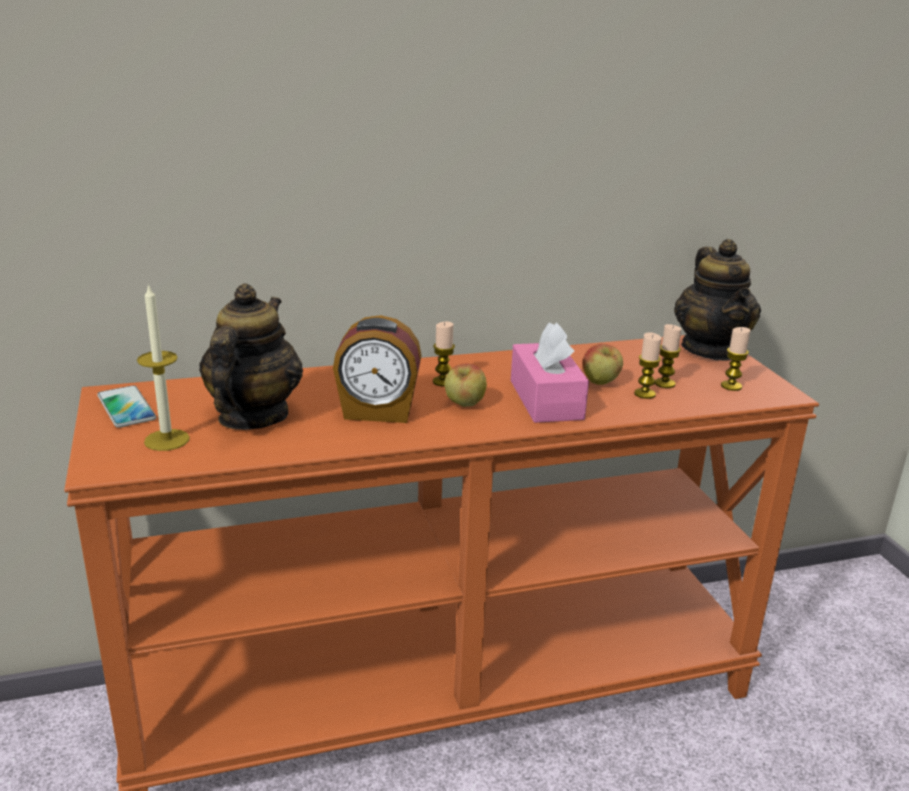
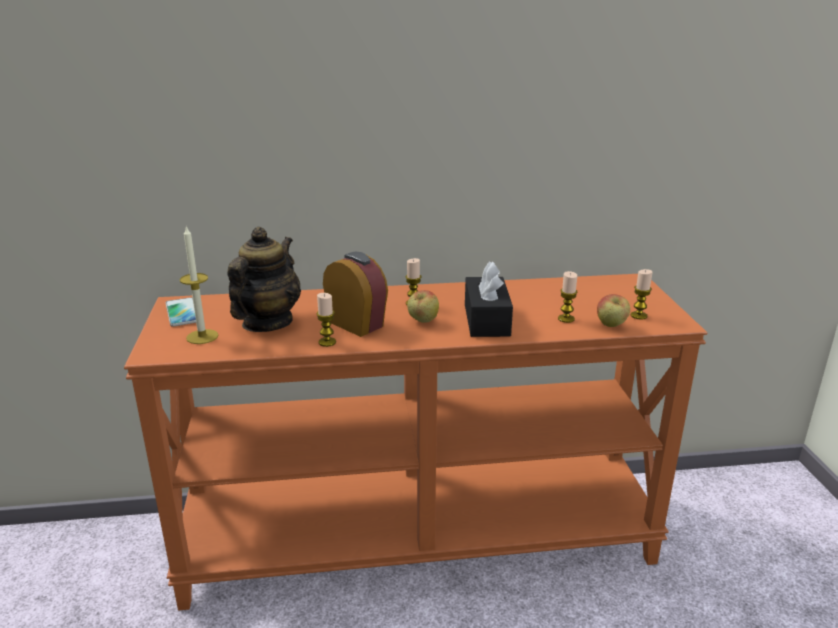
camera: 10 degrees right, 0 degrees up
(378, 412) = (357, 324): alarm clock -> alarm clock turned 150 degrees counterclockwise
(546, 400) = (486, 320): pink tissue box -> black tissue box
(600, 383) = (534, 309): apple -> apple (611, 326)
(664, 383) = (585, 311): candle -> candle (327, 342)
(711, 350) = (633, 287): teapot -> none

